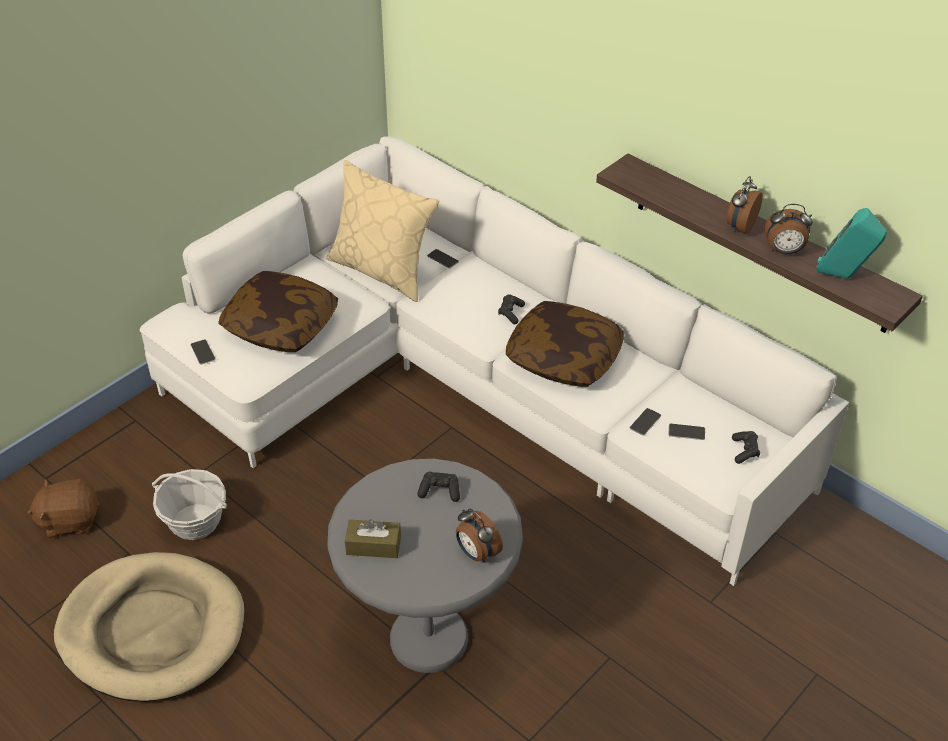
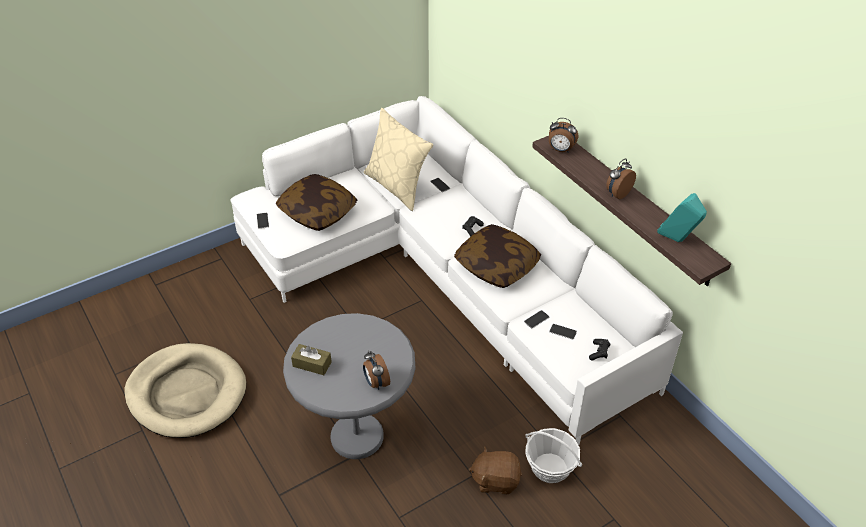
camera: 15 degrees right, 0 degrees up
(70, 520) = (161, 314): brown plush toy -> brown plush toy (495, 480)
(195, 522) = (236, 330): basket -> basket (550, 468)
(440, 491) = (368, 337): black game controller -> none
(783, 251) = (642, 215): alarm clock -> alarm clock (560, 150)

